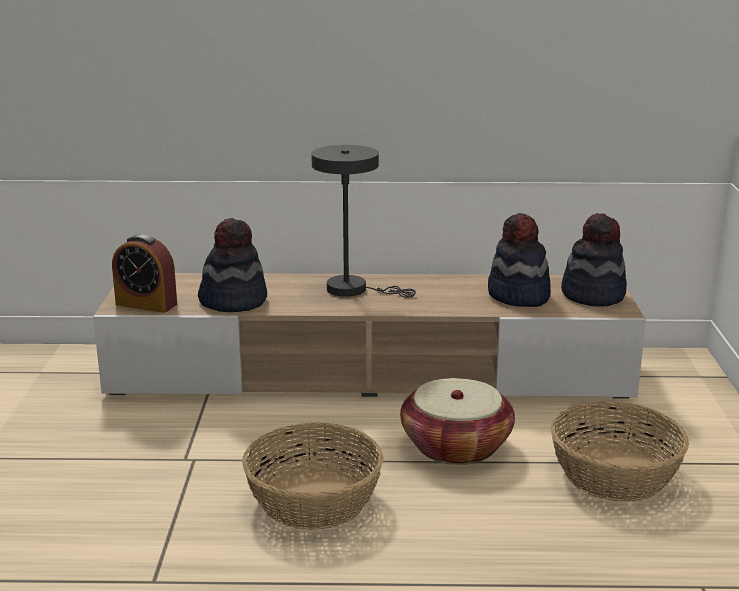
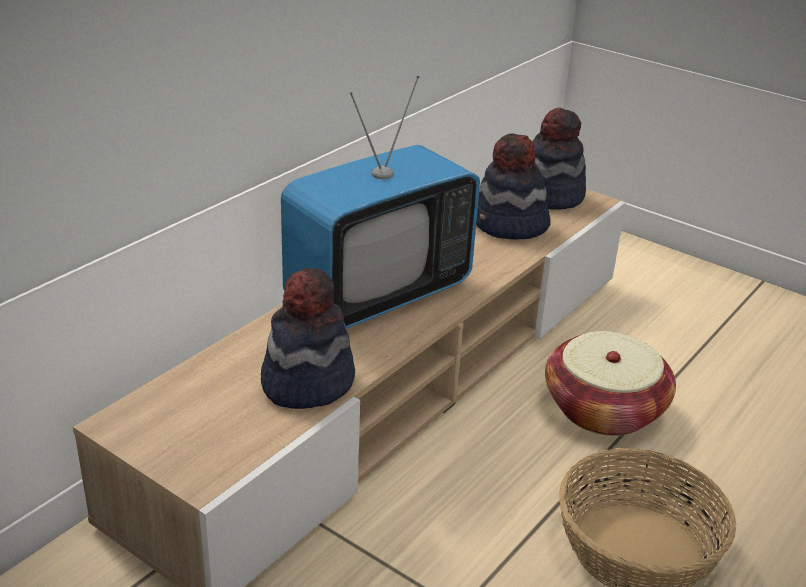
camera: 55 degrees left, 10 degrees up
(146, 304) = (225, 451): alarm clock -> none
(354, 289) = (378, 294): grey table lamp -> television
(615, 475) = (722, 357): basket -> none

